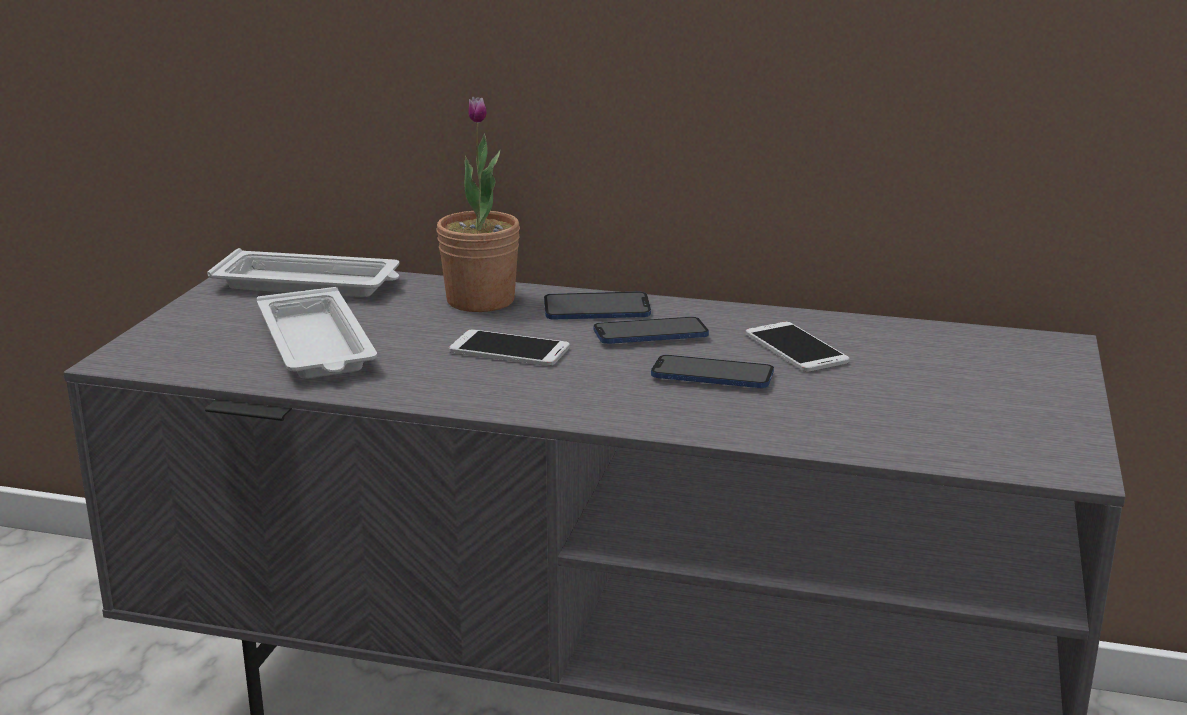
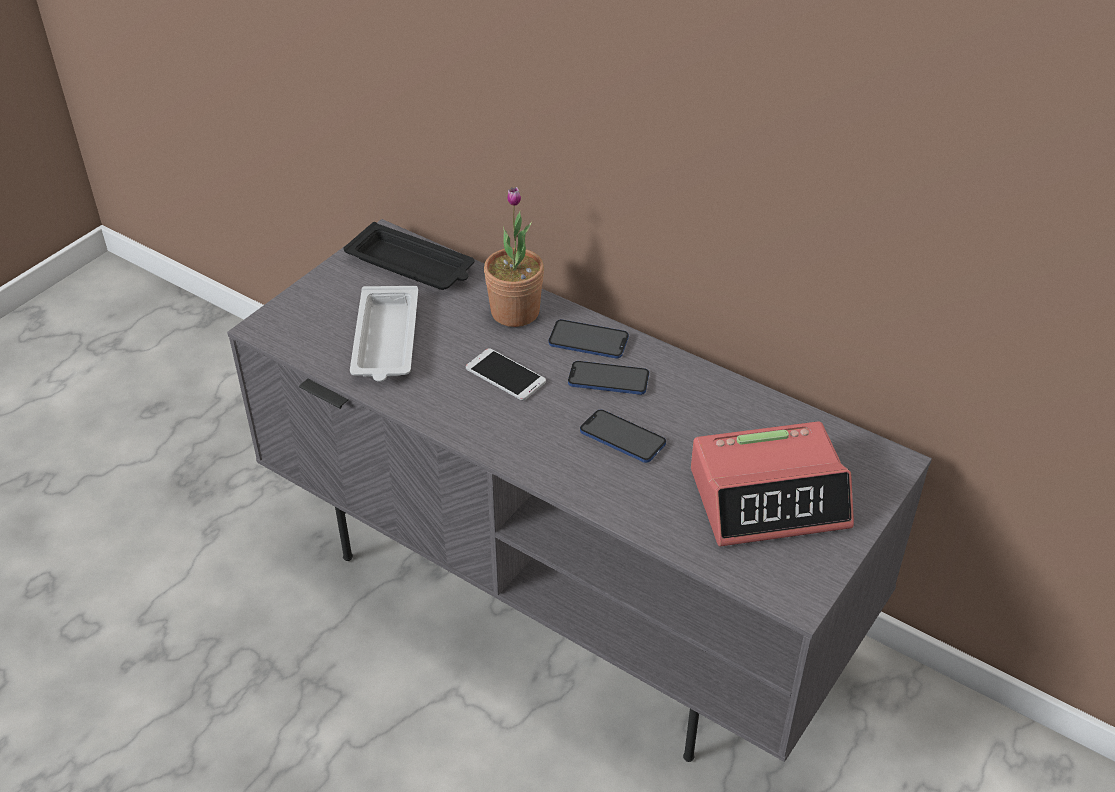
camera: 20 degrees right, 20 degrees up
(310, 284) = (412, 265): white tray -> black tray
(796, 348) = (699, 420): phone -> none
(946, 393) = (769, 498): none -> alarm clock

